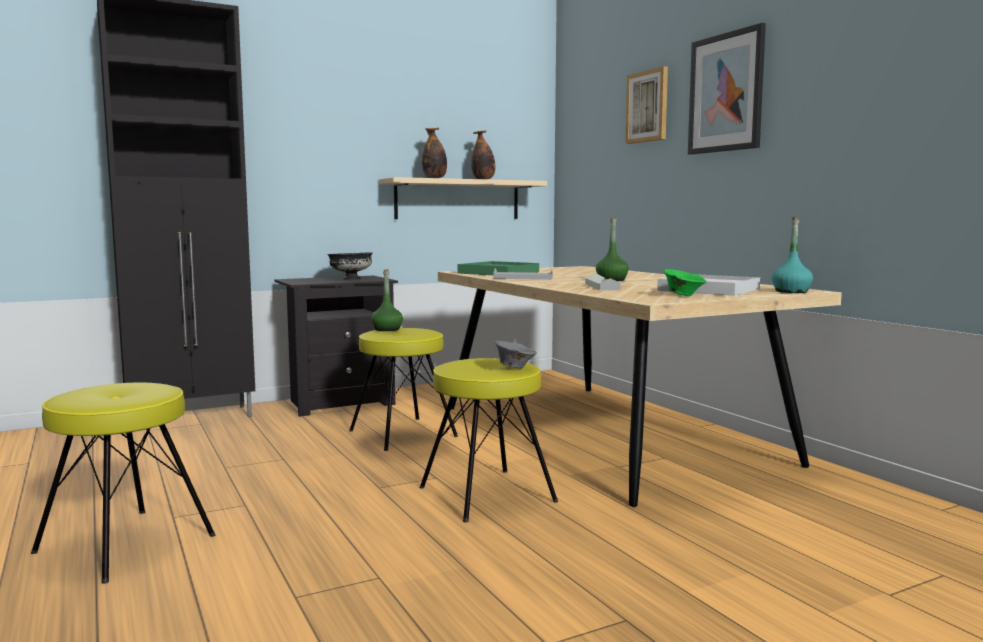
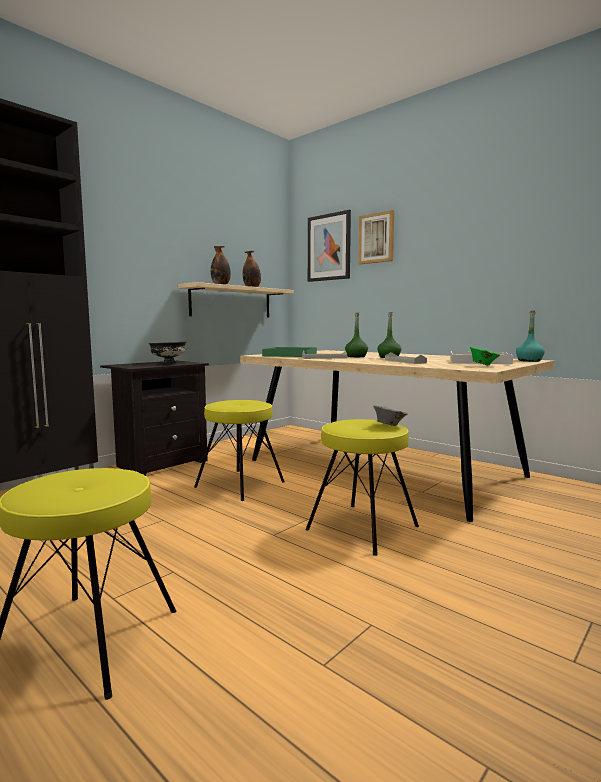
camera: 20 degrees left, 0 degrees up
(387, 329) = (223, 402): green bottle -> green bottle (356, 356)
(726, 93) = (446, 229): picture -> picture (329, 247)

